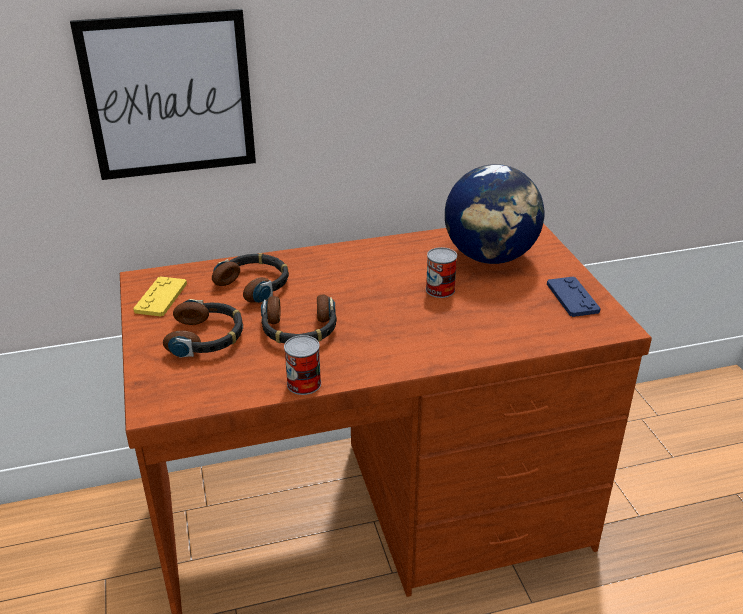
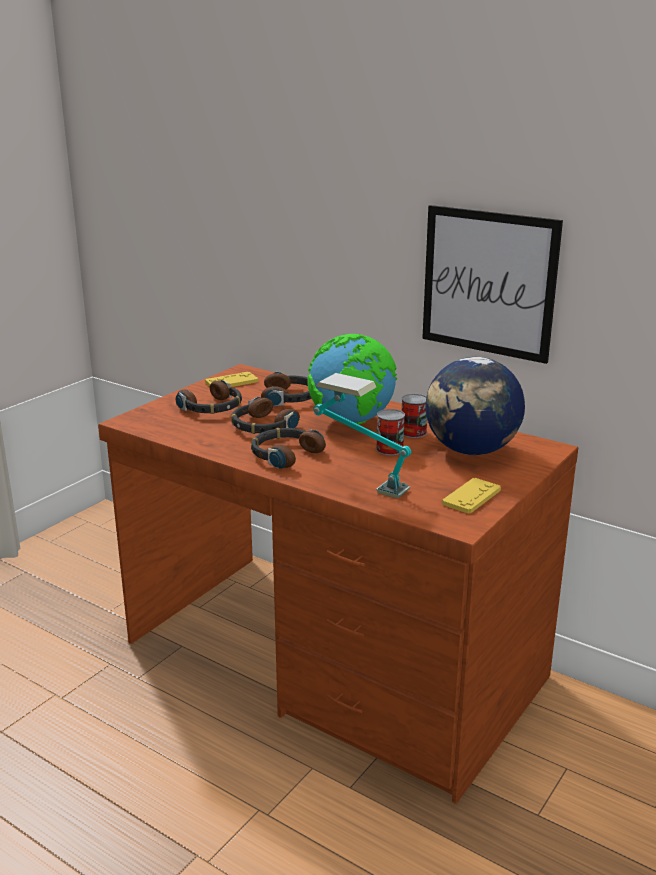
camera: 50 degrees right, 10 degrees down
(169, 96) = (288, 236): picture -> picture (488, 283)
(304, 384) = (207, 448): can -> can (413, 432)
(358, 279) = (352, 421): none -> globe
(379, 345) = (285, 454): none -> headphones
(485, 333) = (359, 481): none -> table lamp
(572, 298) = (471, 497): blue game controller -> yellow game controller

